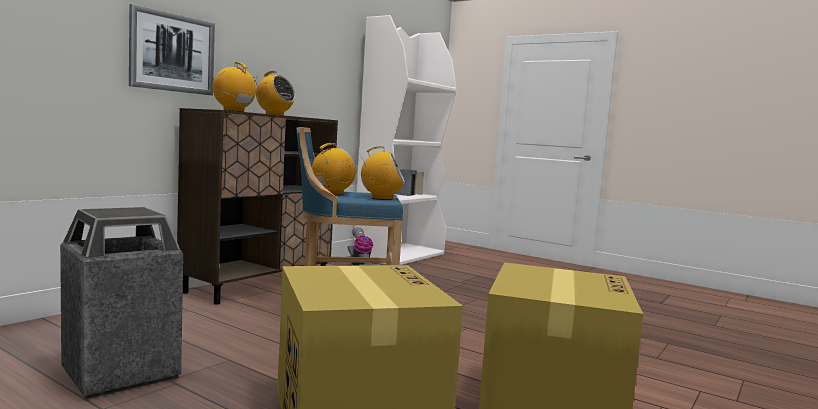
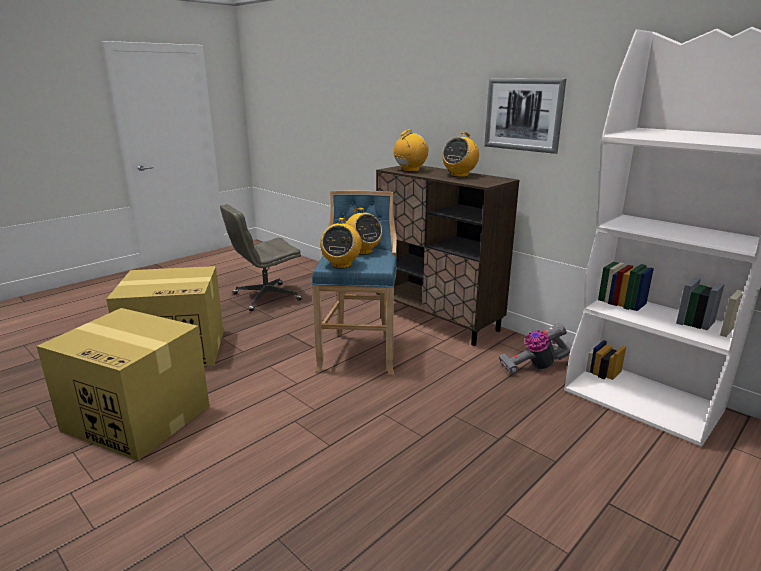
camera: 100 degrees right, 15 degrees up
(120, 374) = (266, 297): trash can -> grey office chair
(172, 53) = (411, 121): picture -> picture (523, 114)

